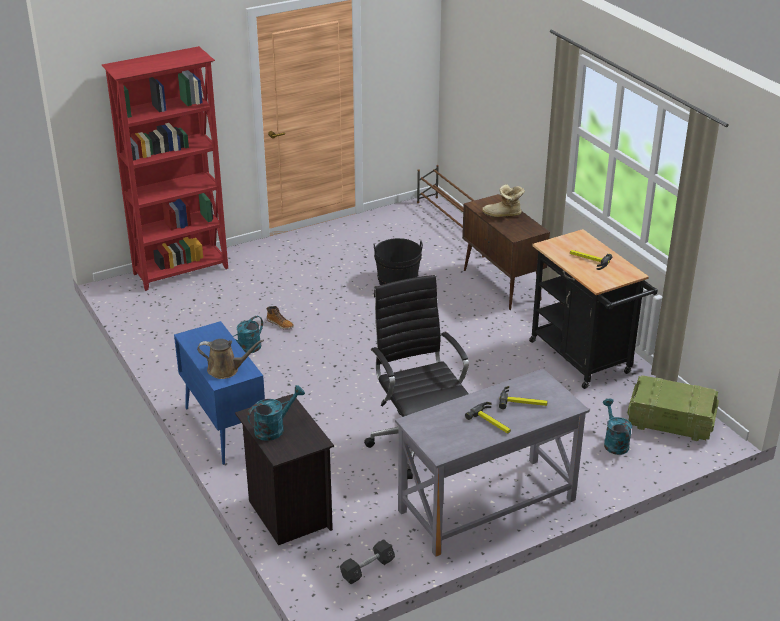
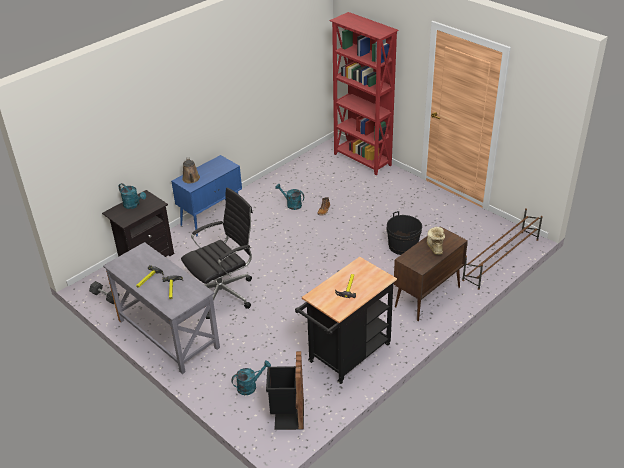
camera: 75 degrees right, 5 degrees up
(672, 421) = (287, 416): crate -> black trash can

